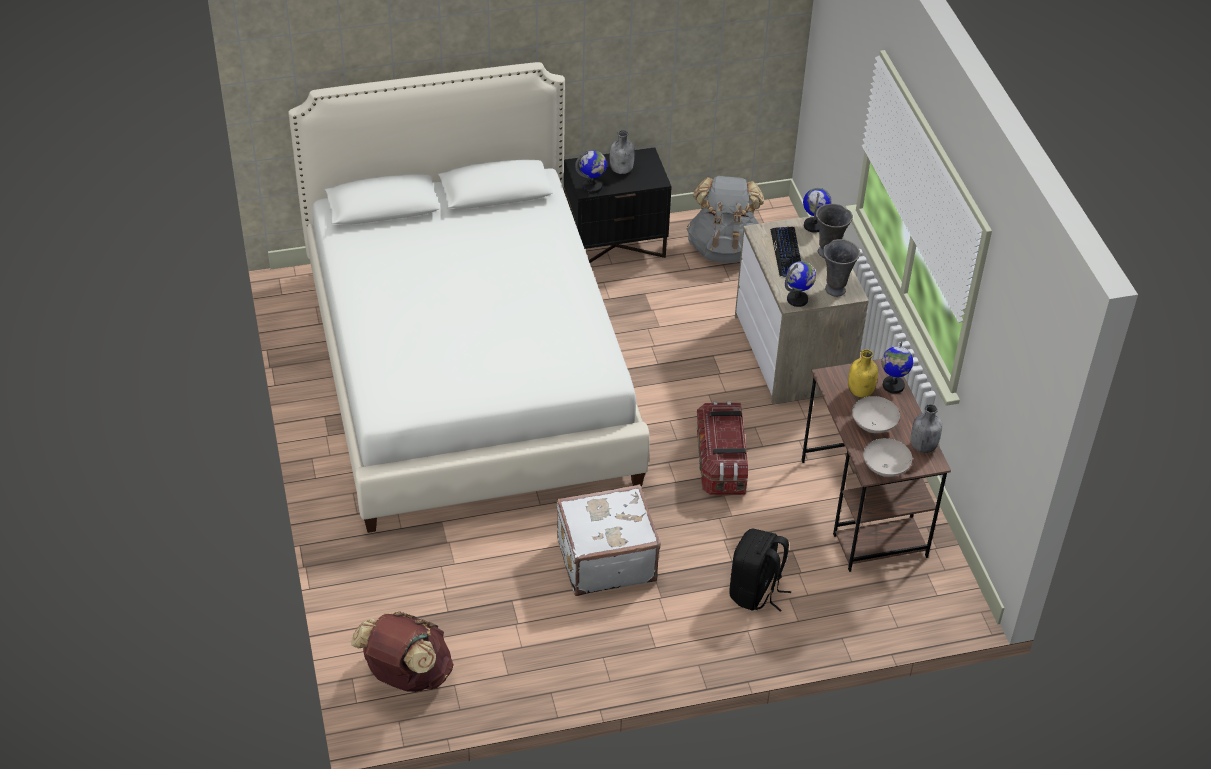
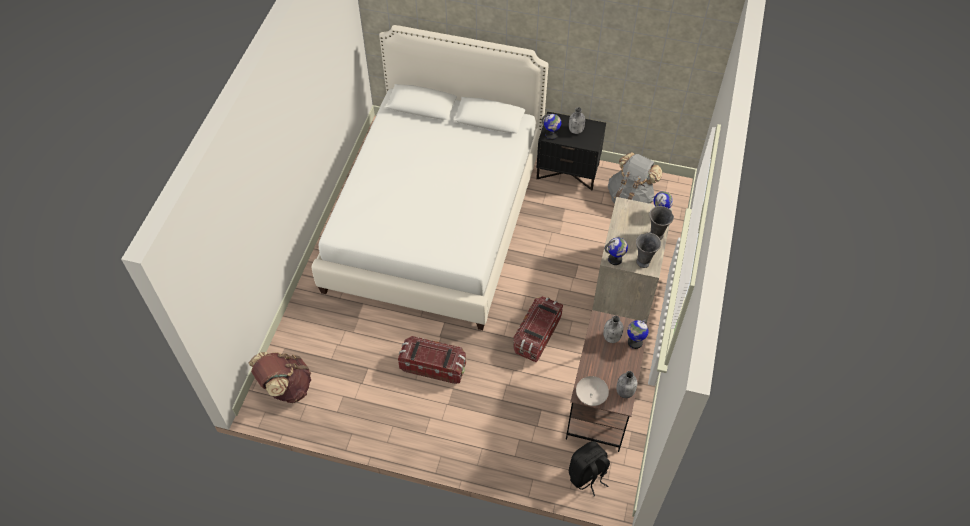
camera: 30 degrees right, 10 degrees up
(605, 559) = (433, 366): white suitcase -> storage box
(756, 592) = (503, 426): black backpack -> black backpack (587, 475)
(787, 253) = (630, 225): keyboard -> none
(861, 391) = (612, 337): yellow bottle -> grey bottle
(874, 426) = (604, 364): white bowl -> none

